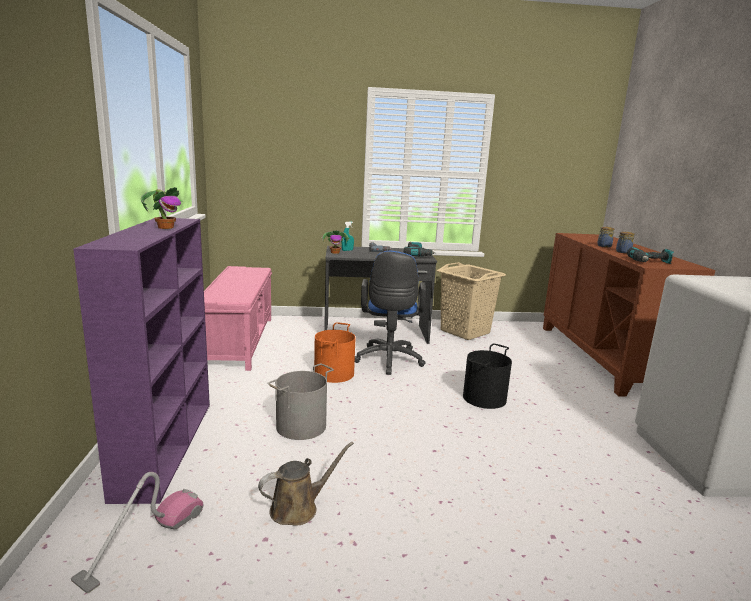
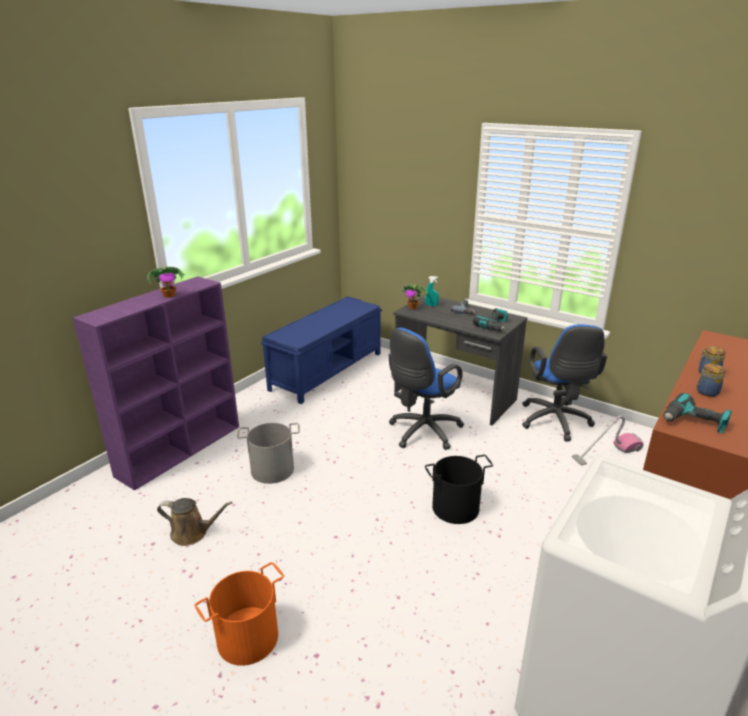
camera: 40 degrees right, 10 degrees up
(143, 542) = (102, 511): vacuum cleaner -> vacuum cleaner (606, 453)
(238, 341) = (327, 370): pink bench -> blue bench
(333, 373) = (357, 429): orange bucket -> orange bucket (247, 637)
(465, 332) = (555, 423): beige laundry basket -> blue office chair

